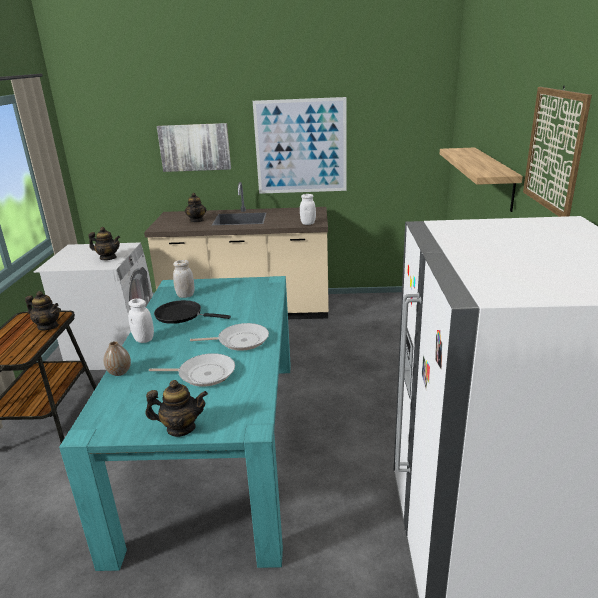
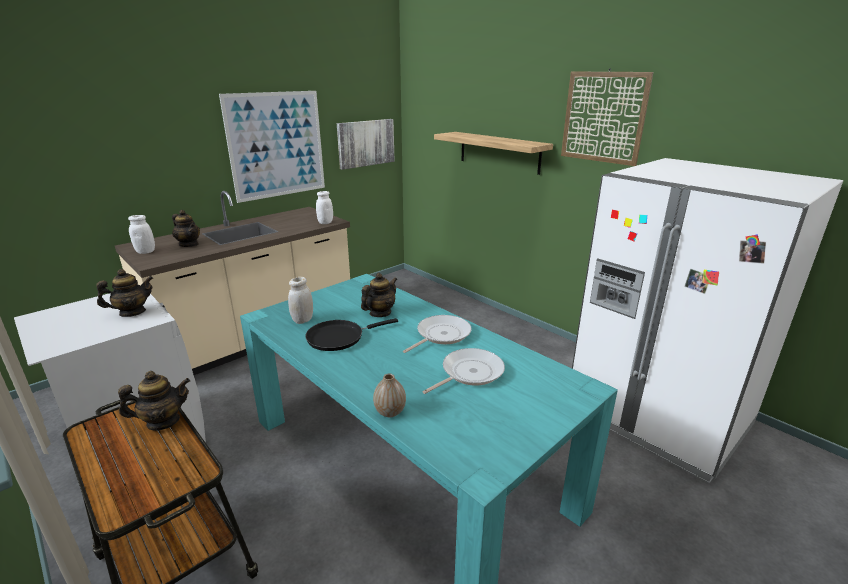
camera: 45 degrees left, 0 degrees up
(144, 339) = (347, 373): white jar -> white jar (145, 252)
(181, 428) = (545, 420): teapot -> teapot (380, 313)
(195, 147) = (149, 154): picture -> picture (365, 143)

